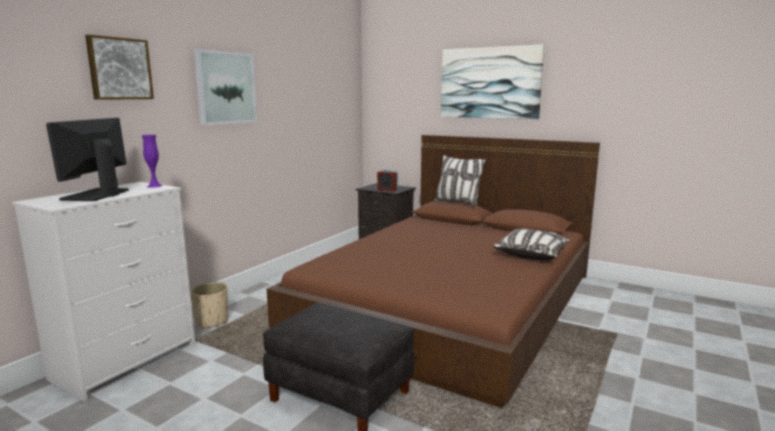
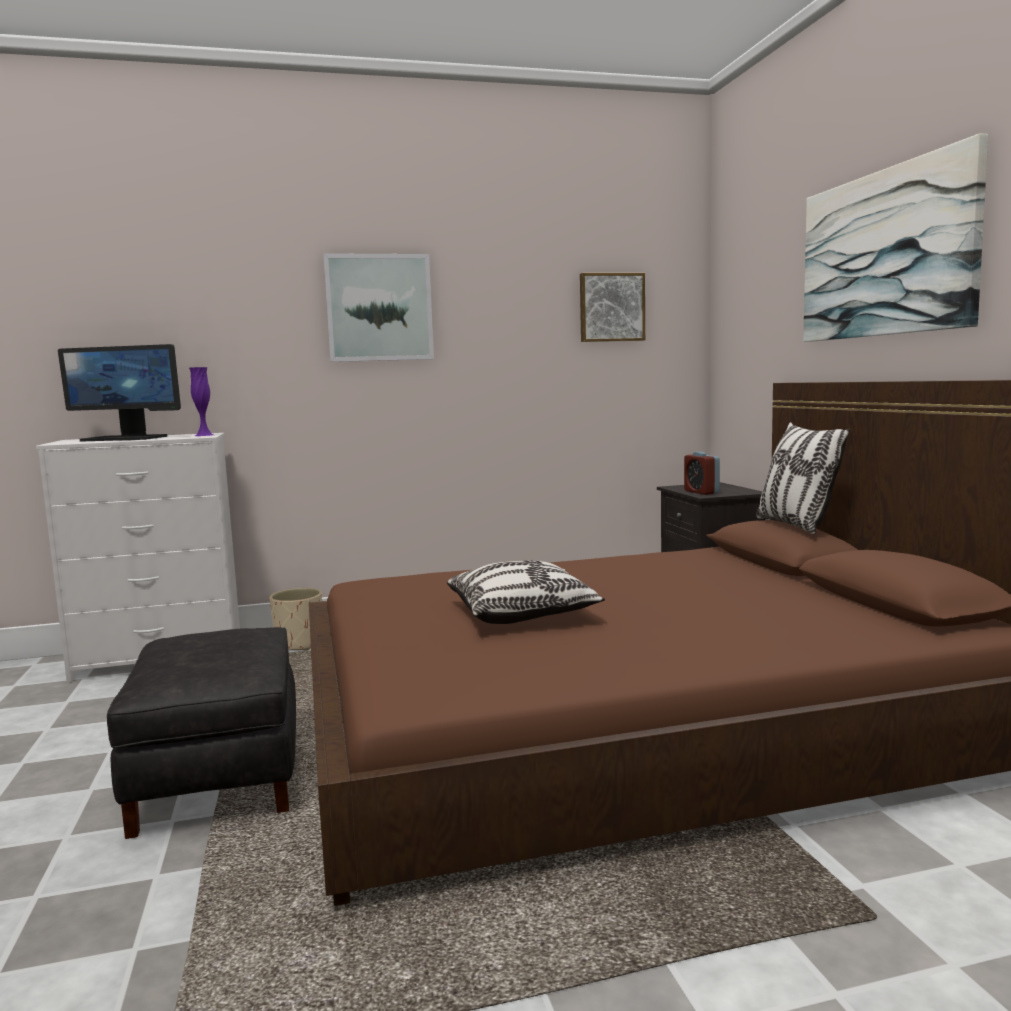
camera: 45 degrees right, 5 degrees down
(96, 195) = (126, 438): monitor -> monitor turned 135 degrees counterclockwise
(119, 69) = (207, 287): picture -> picture (611, 307)
(531, 254) = (758, 644): pillow -> pillow (523, 615)

